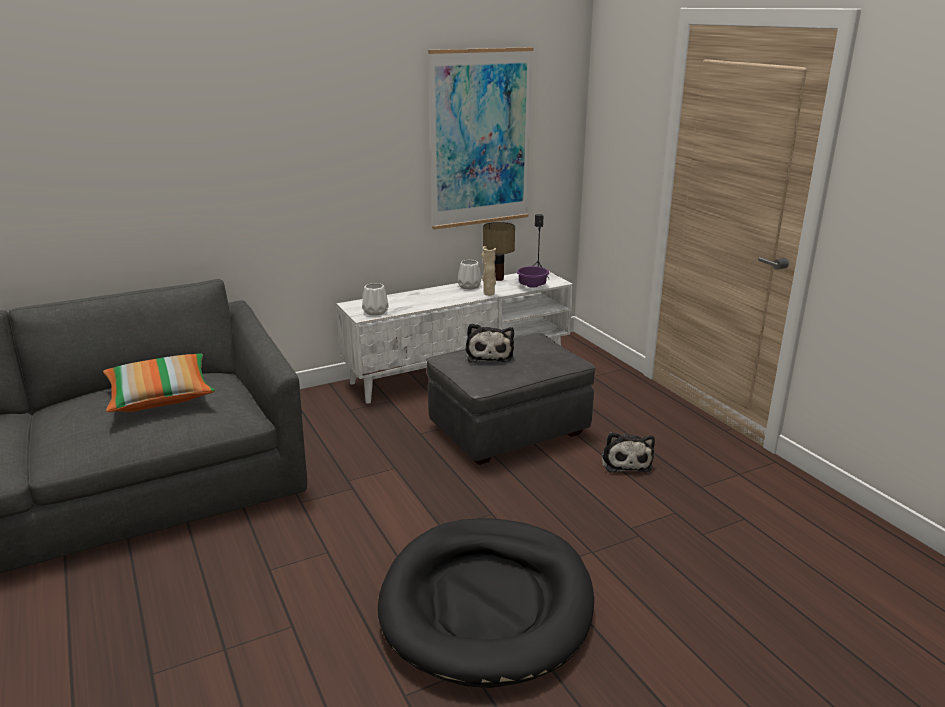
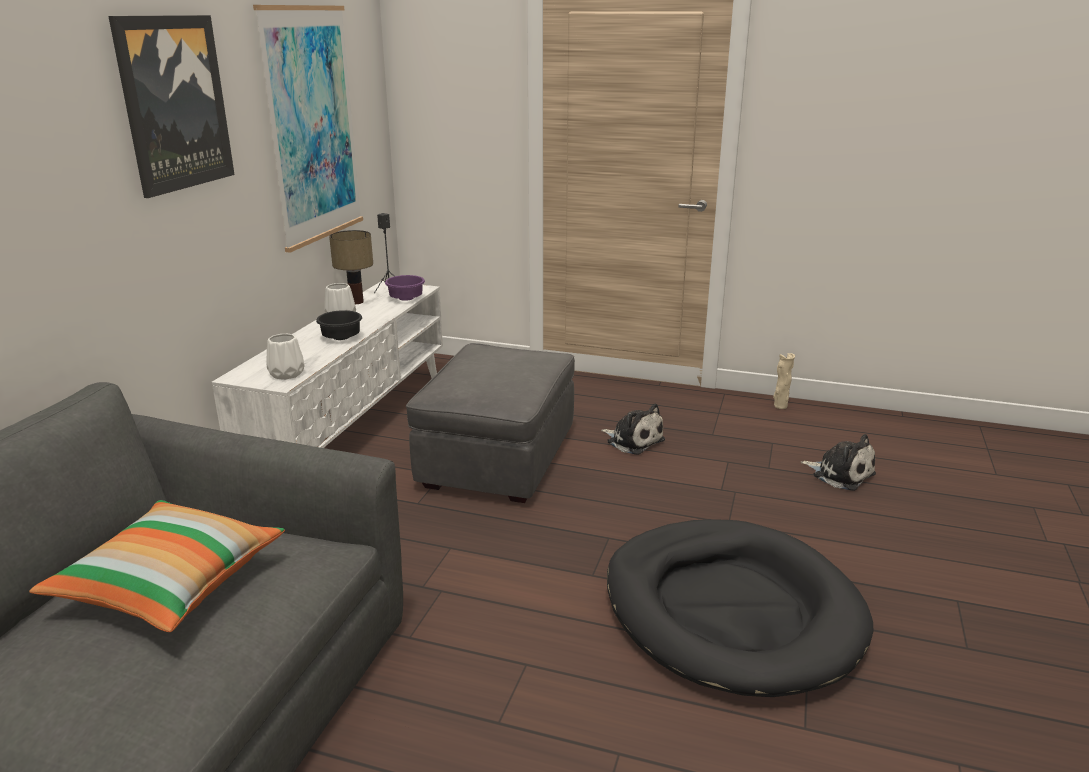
camera: 45 degrees left, 0 degrees up
(338, 117) = (174, 103): none -> picture
(445, 300) = (342, 337): none -> black bowl
(489, 294) = (377, 318): beige vase -> beige vase (780, 406)
(489, 355) = (472, 377): plush toy -> plush toy (840, 474)

